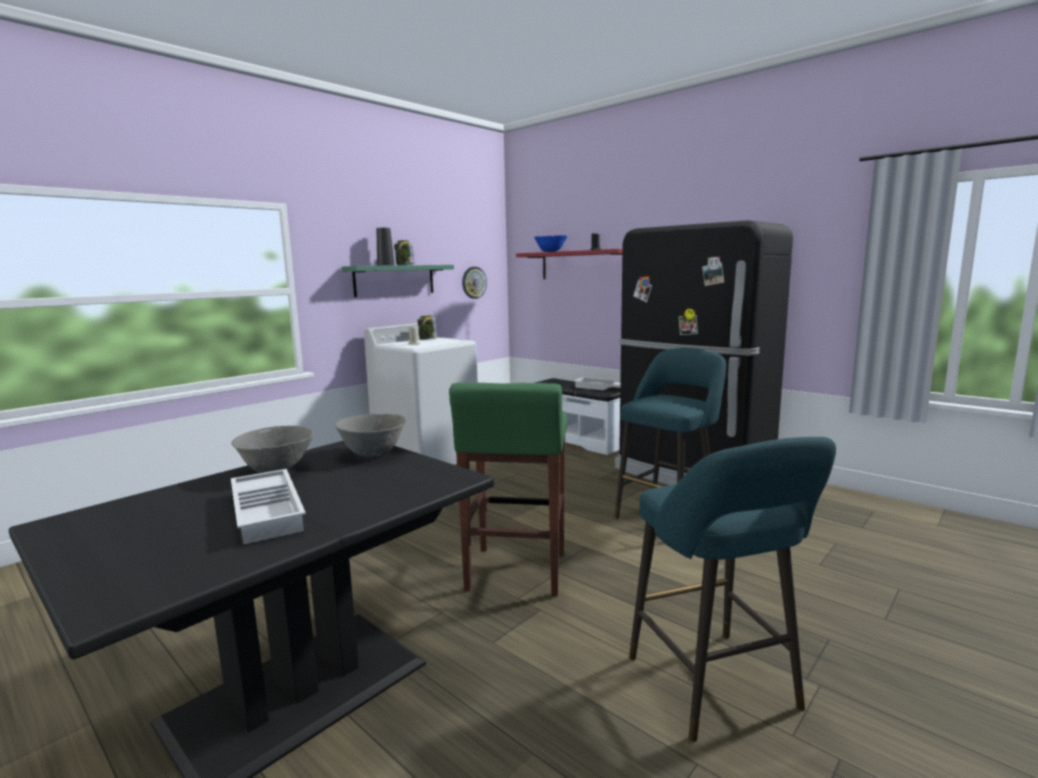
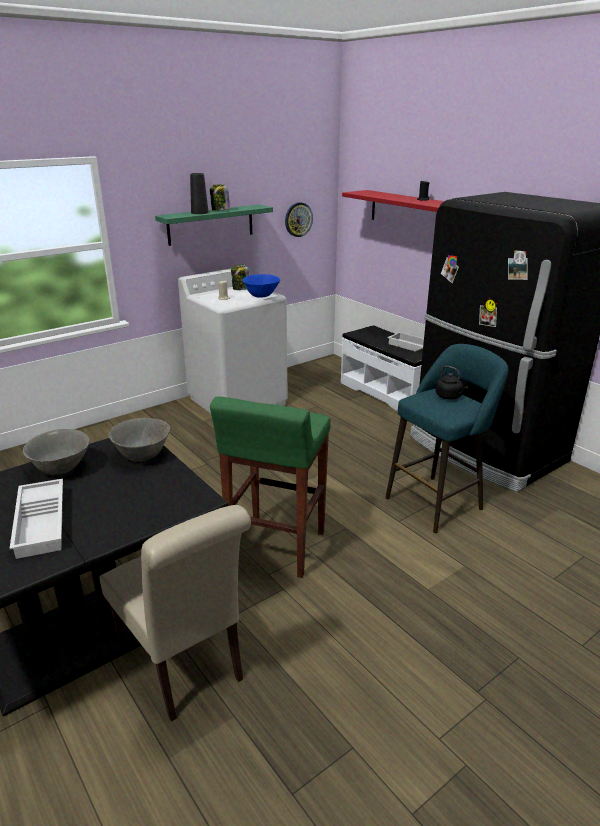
camera: 10 degrees right, 15 degrees up
(448, 705) = (184, 665): none -> beige chair
(551, 252) = (378, 194): blue bowl -> blue bowl (261, 296)
(670, 397) = (449, 397): none -> black kettle
(717, 688) = (398, 687): turquoise stool -> none

